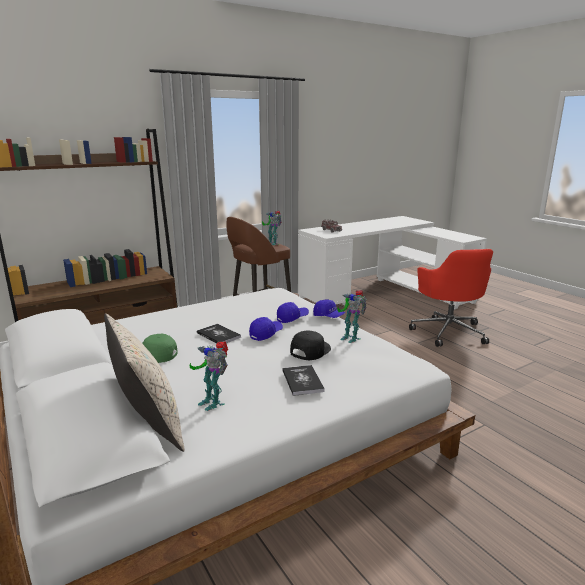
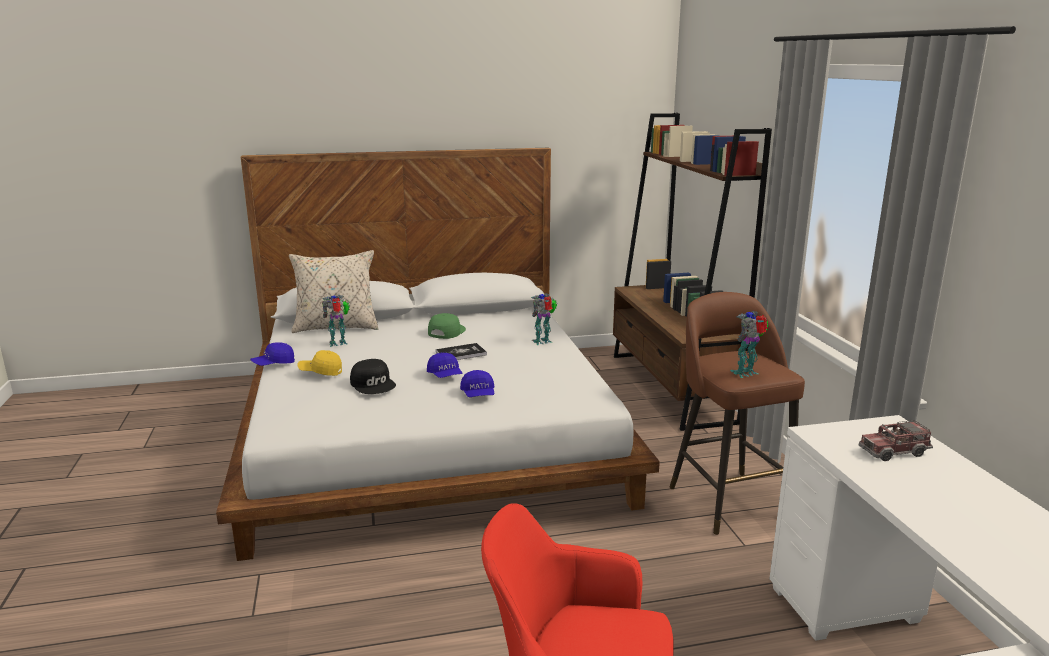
camera: 110 degrees right, 0 degrees up
(302, 381) = (320, 372): book -> yellow cap
(328, 316) = (463, 416): blue cap -> blue cap (273, 364)
(350, 337) = (384, 414): toy robot -> toy robot (543, 342)

